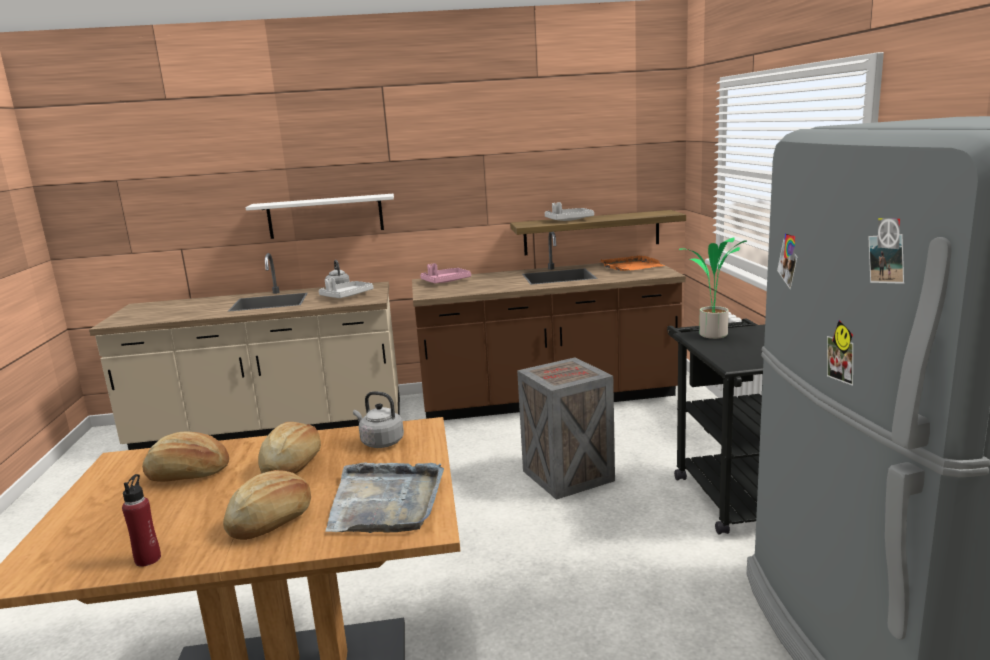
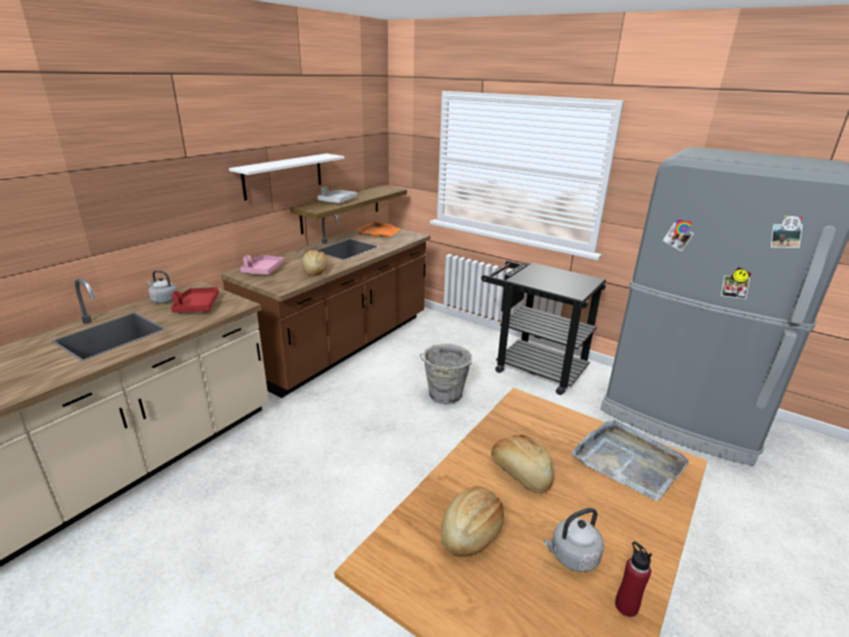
camera: 50 degrees left, 10 degrees up
(272, 521) = (614, 518): bread -> bread (314, 271)
(325, 216) = (126, 223): white shelf -> white shelf (283, 176)
(346, 296) = (197, 306): grey tray -> red tray
(380, 442) = (526, 424): grey kettle -> grey kettle (571, 556)
(569, 476) = (444, 395): crate -> grey bucket
(712, 335) = (526, 277): potted plant -> none

